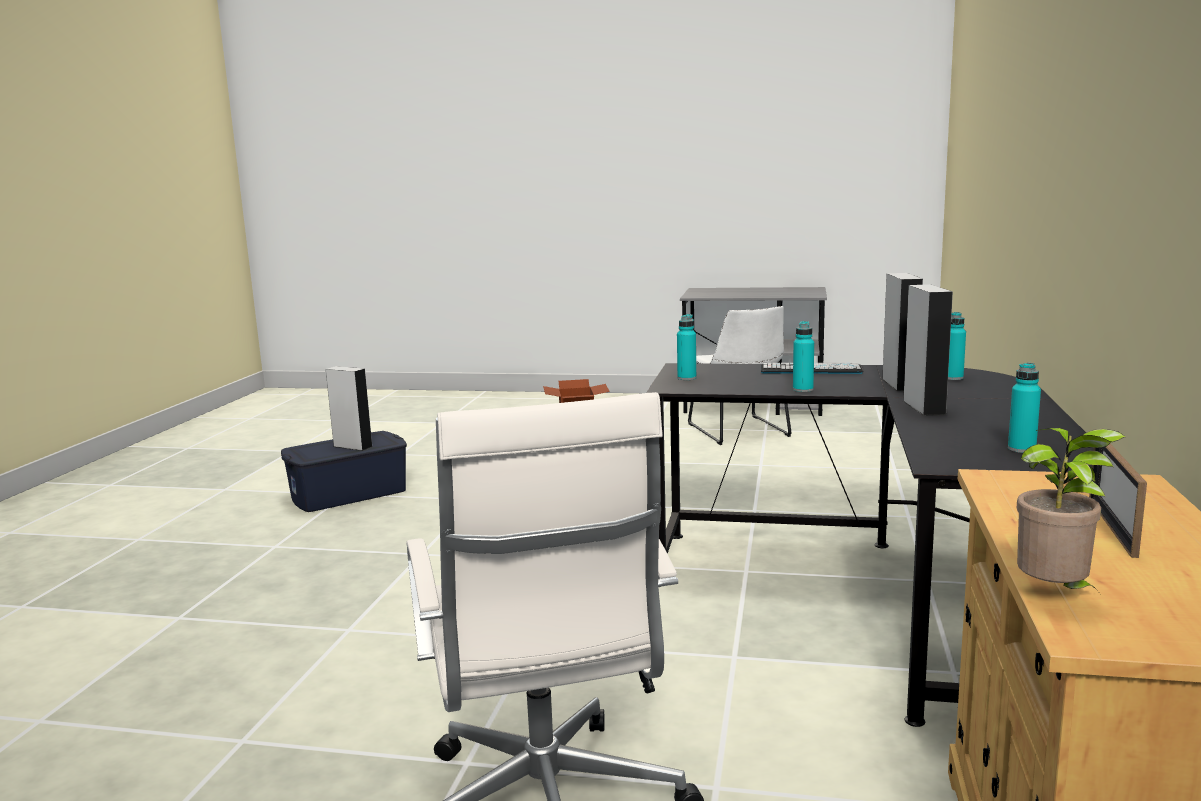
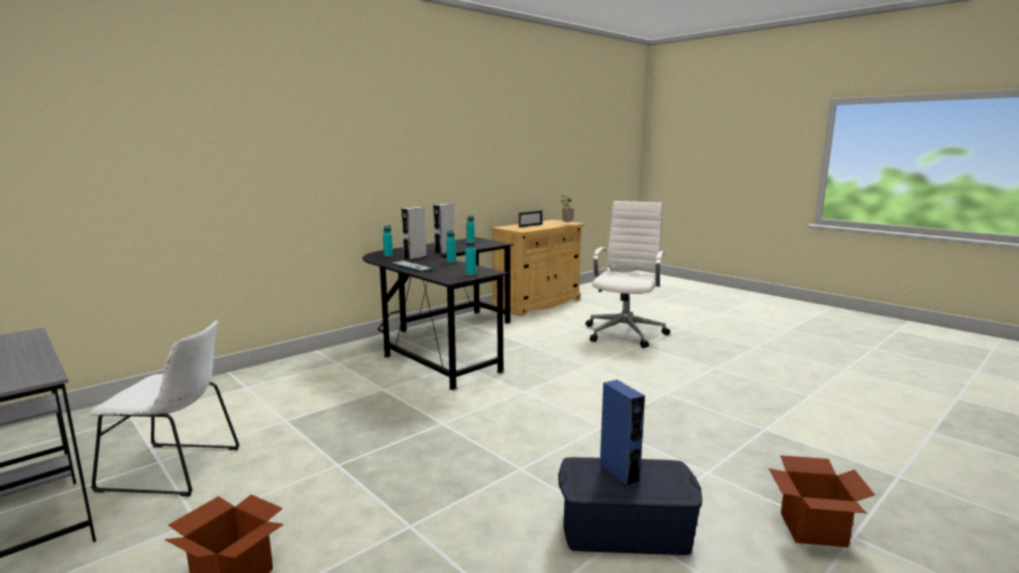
camera: 145 degrees left, 0 degrees up
(175, 534) = (813, 529): none -> cardboard box
(352, 446) = (619, 473): grey speaker -> blue speaker
(740, 431) = (176, 469): white chair -> white chair turned 75 degrees clockwise

